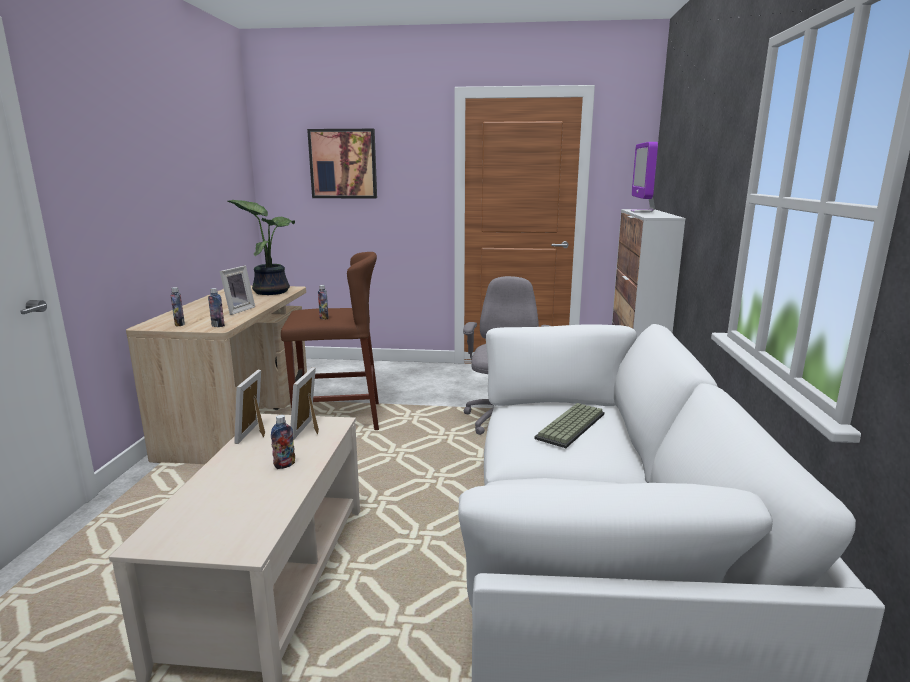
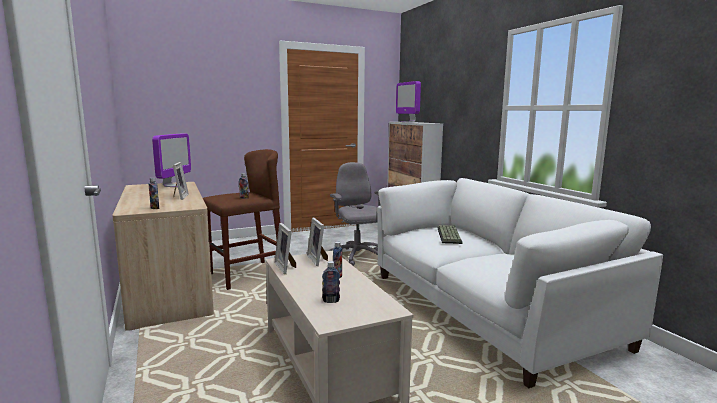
camera: 30 degrees left, 5 degrees down
(218, 326) = (190, 205): bottle -> bottle (331, 301)
(271, 291) = (174, 186): potted plant -> monitor
(343, 164) = (197, 90): picture -> none

